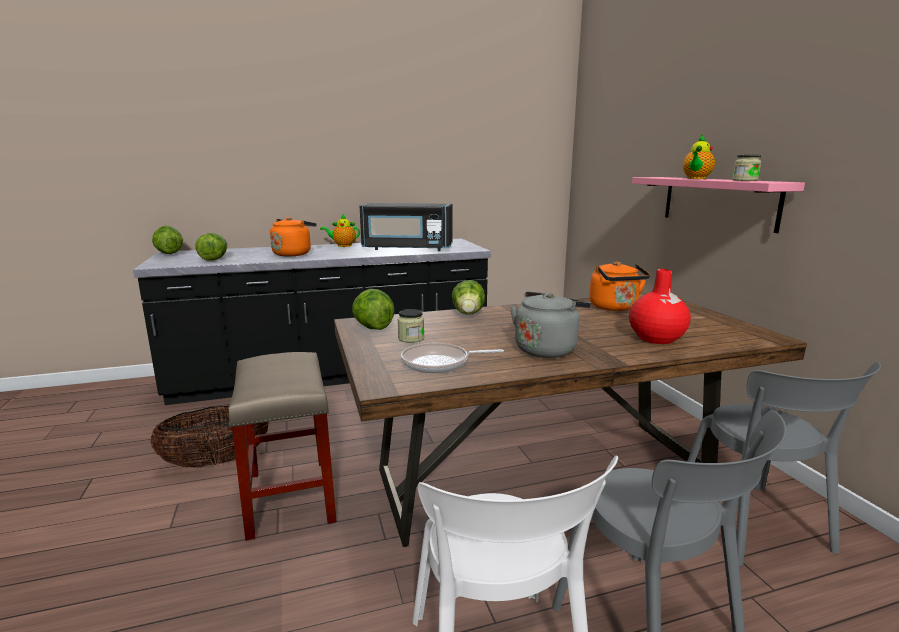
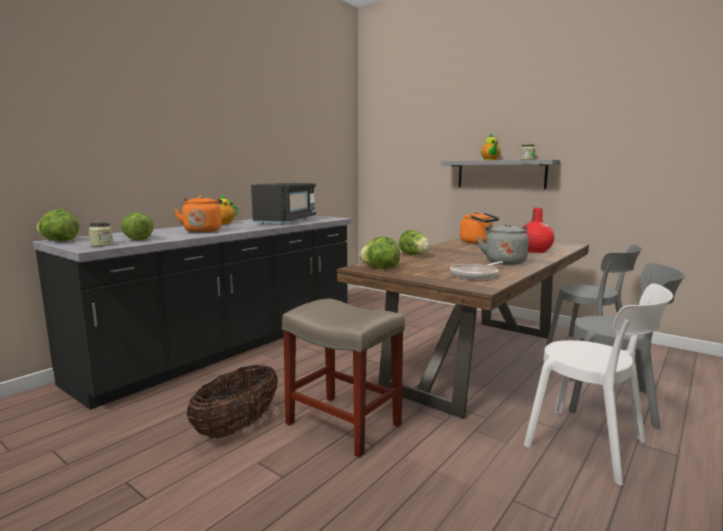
camera: 35 degrees left, 5 degrees down
(407, 248) = (286, 221): black microwave -> black microwave turned 45 degrees counterclockwise
(411, 338) = (422, 269): jar -> jar (102, 244)
(718, 201) = (501, 174): pink shelf -> grey shelf

